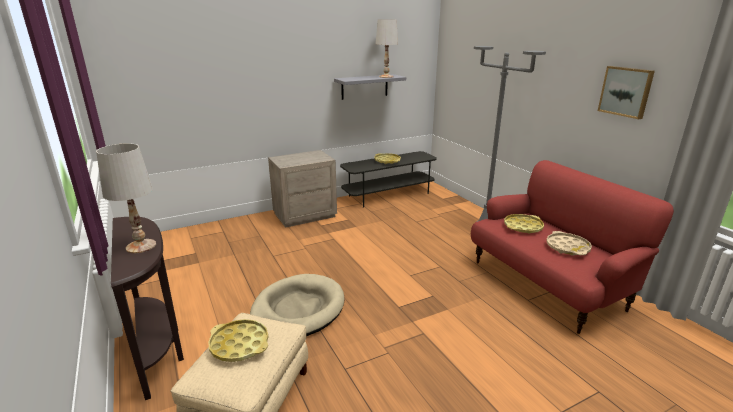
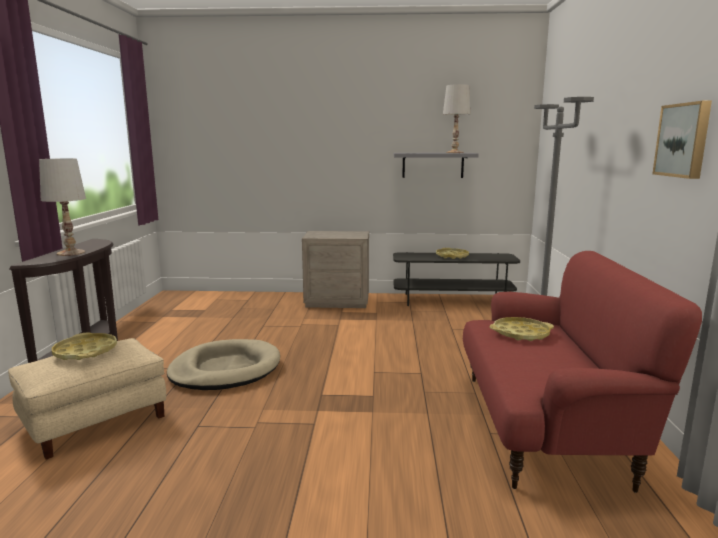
camera: 30 degrees right, 10 degrees down
(567, 247) = (550, 363): beige tray -> none

